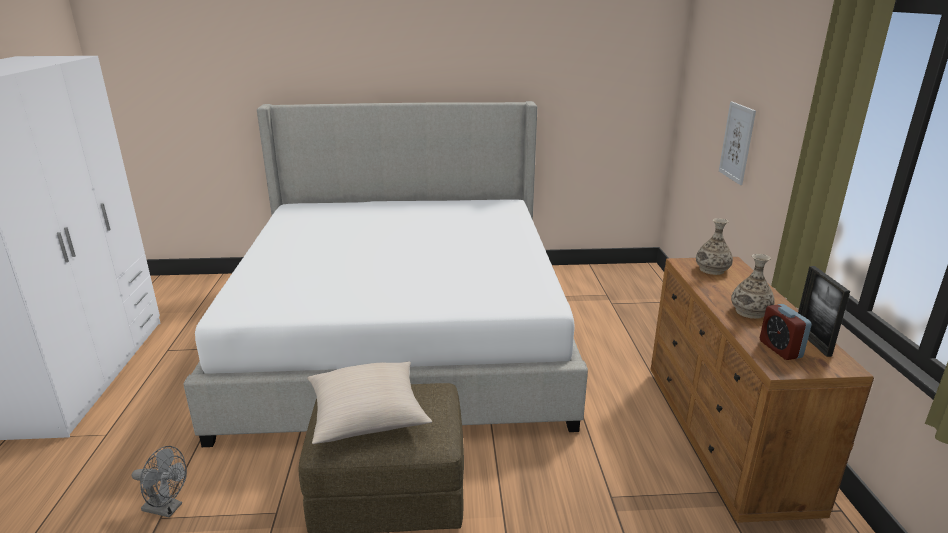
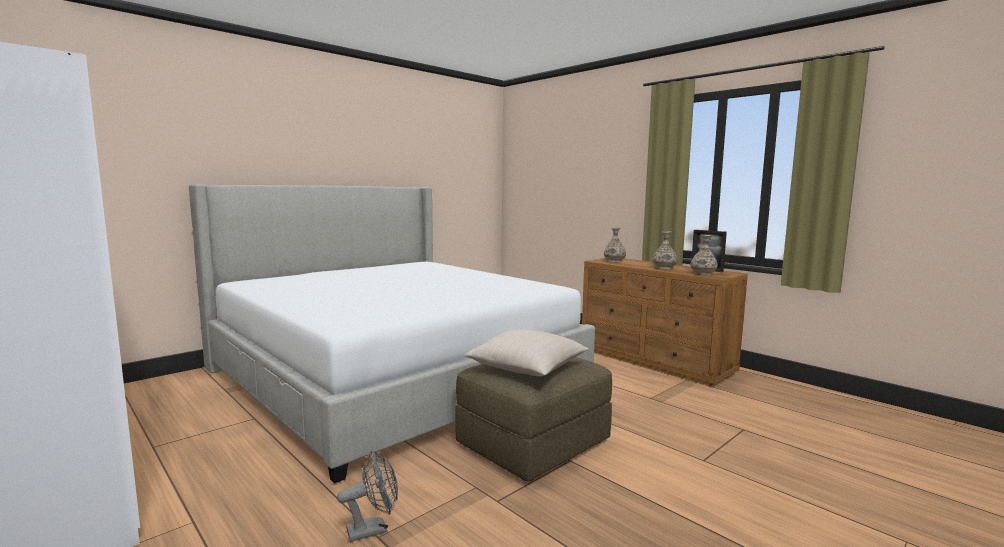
camera: 40 degrees left, 15 degrees down
(737, 142) = (575, 198): picture -> none
(780, 349) = (703, 273): alarm clock -> vase

